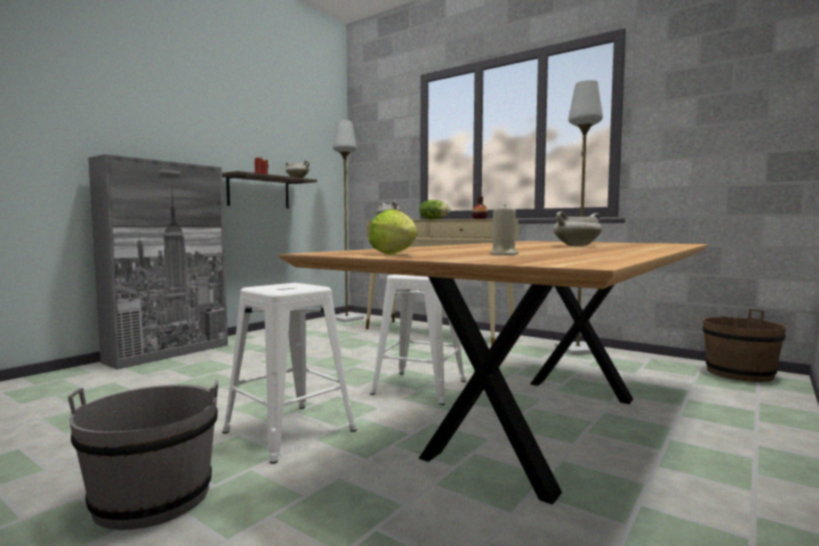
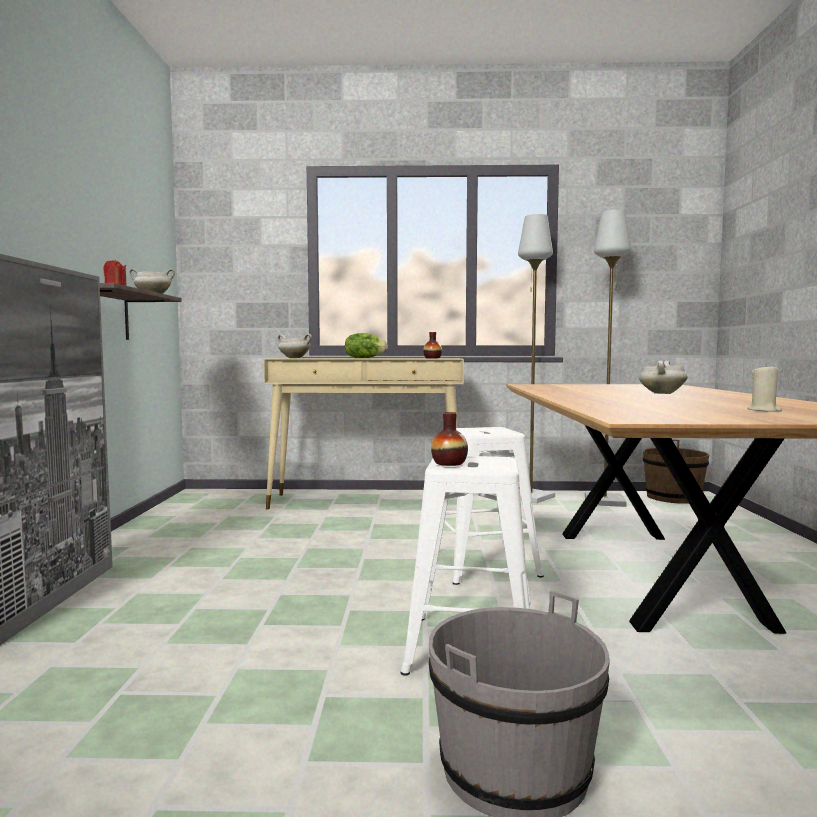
camera: 35 degrees left, 0 degrees up
(269, 286) = (449, 463): none -> vase
(347, 319) = (208, 499): grey floor lamp -> grey floor lamp (605, 501)
(396, 254) = (712, 417): lettuce -> none

